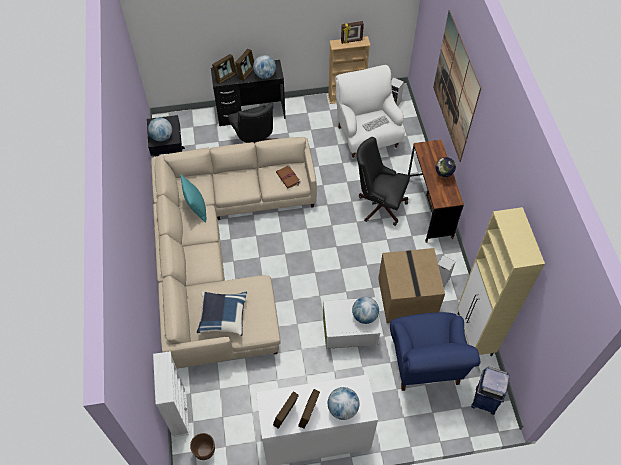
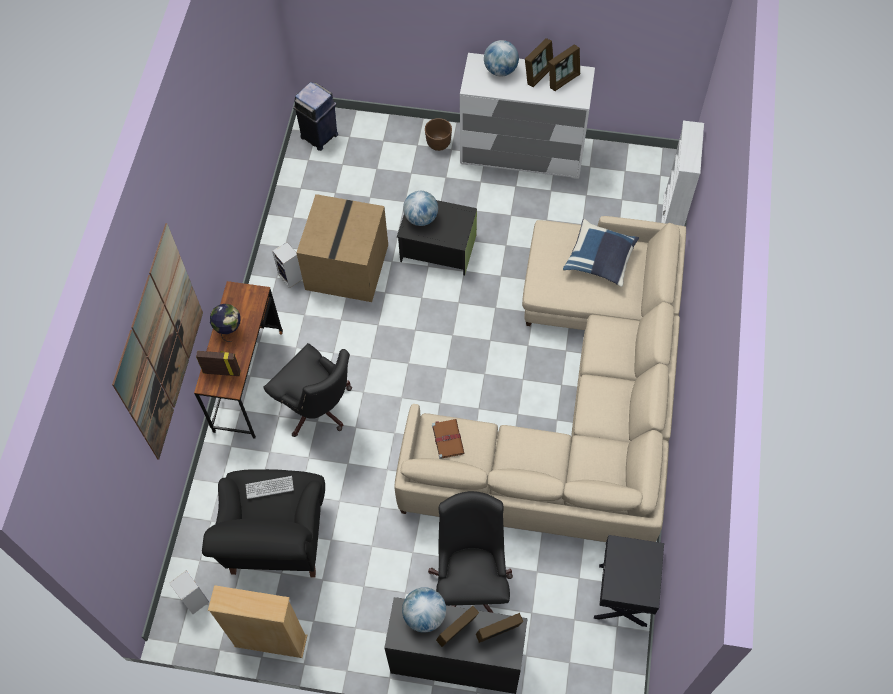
camera: 160 degrees left, 5 degrees up
(162, 137) = (637, 556): globe -> none
(196, 208) = (603, 428): turquoise pillow -> none
(204, 451) = (649, 172): brown planter -> brown planter (439, 144)
(350, 332) = (438, 247): white storage box -> black storage box
(351, 41) = (243, 605): picture frame -> picture frame (222, 371)
(367, 137) = (276, 540): white armchair -> black armchair
(425, 363) = (365, 189): blue armchair -> none
(474, 335) = (289, 202): beige cabinet -> none

